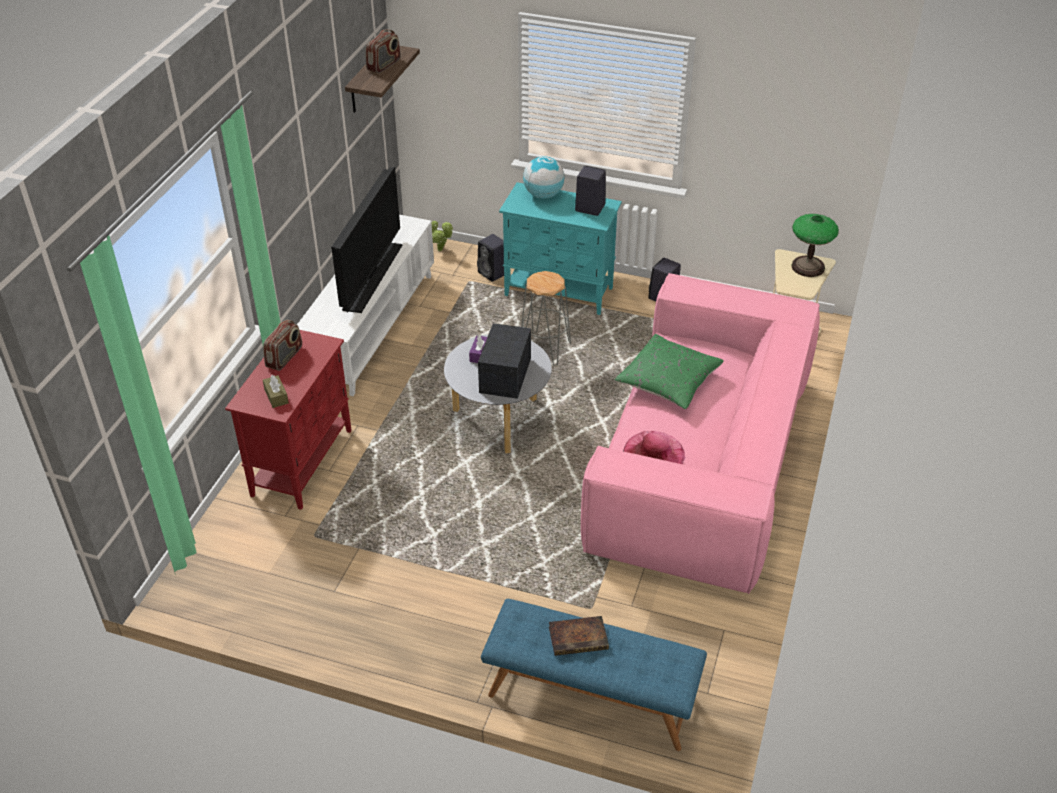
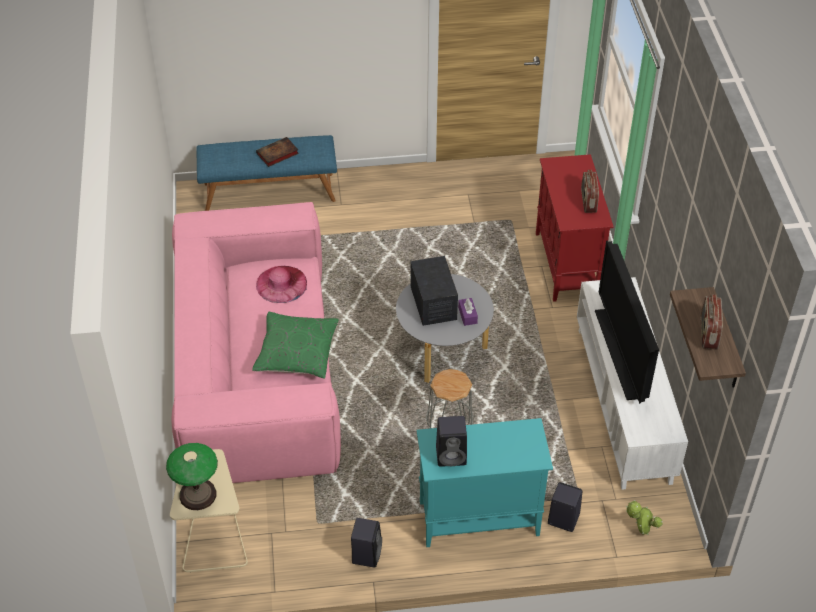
camera: 155 degrees right, 5 degrees up
(276, 396) = (564, 172): brown tissue box -> none
(543, 195) = (511, 457): globe -> none

